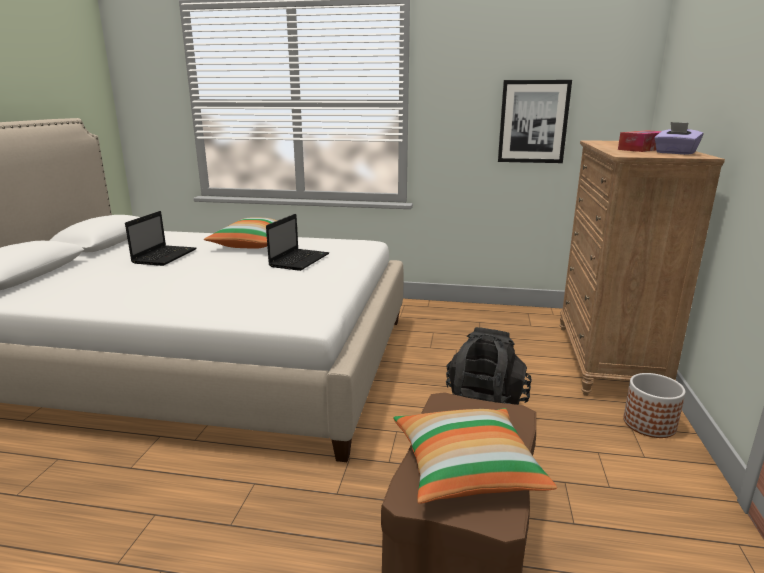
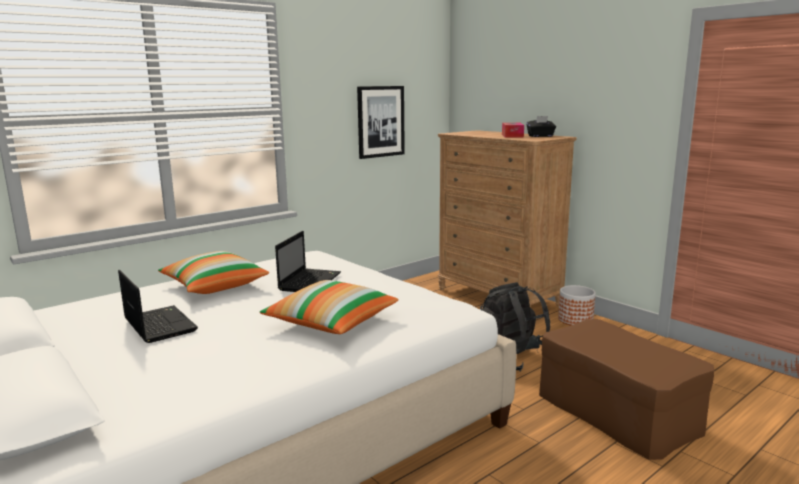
camera: 50 degrees left, 5 degrees down
(299, 260) = (310, 281): laptop -> laptop turned 45 degrees clockwise
(465, 469) = (641, 356): pillow -> pillow (331, 323)
(675, 153) = (540, 136): purple tissue box -> black tissue box

